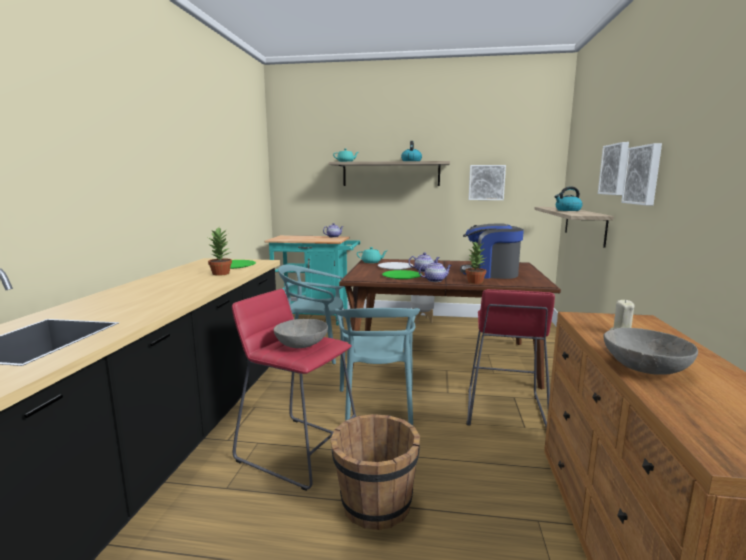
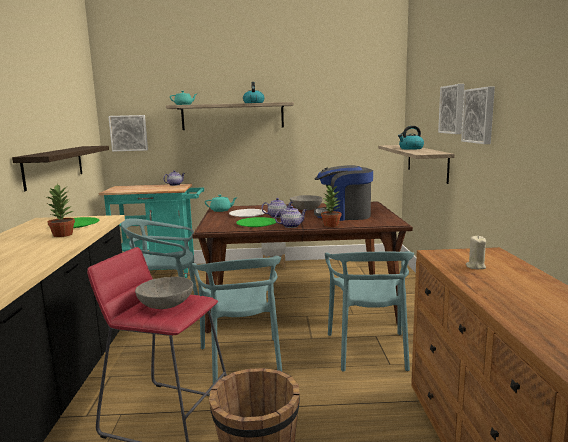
camera: 10 degrees left, 0 degrees up
(225, 213) = (54, 166): none -> shelf
(486, 182) = (330, 122): picture -> picture (129, 133)
(504, 411) = (369, 350): red stool -> turquoise chair
(645, 367) = (502, 297): grey bowl -> grey bowl (306, 209)

